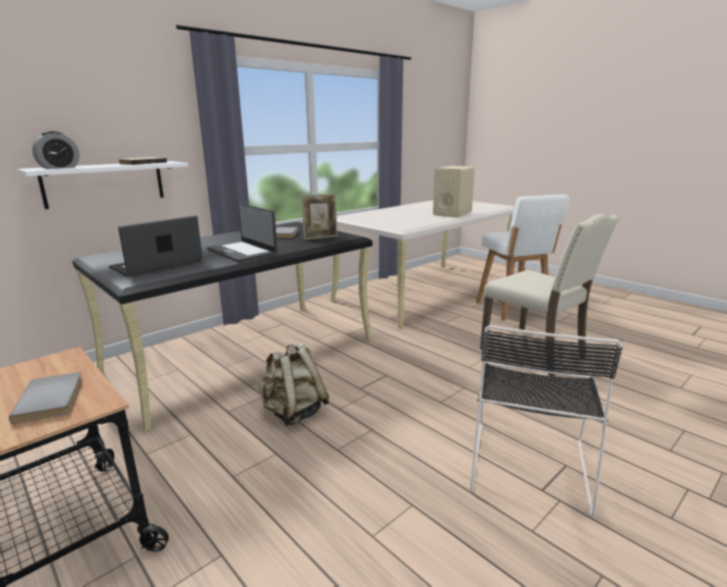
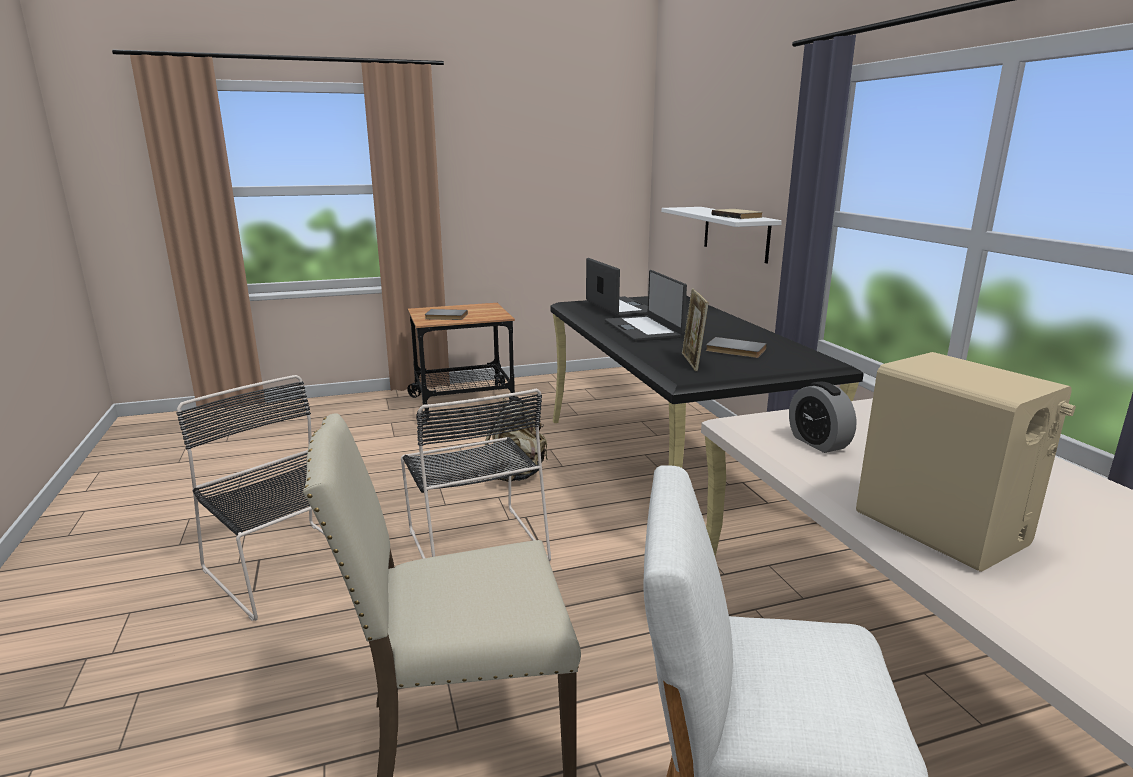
camera: 115 degrees right, 0 degrees up
(59, 168) = (691, 209): alarm clock -> alarm clock (818, 443)
(242, 252) = (643, 329): laptop -> laptop turned 90 degrees counterclockwise
(409, 396) = (475, 542): none -> black chair

